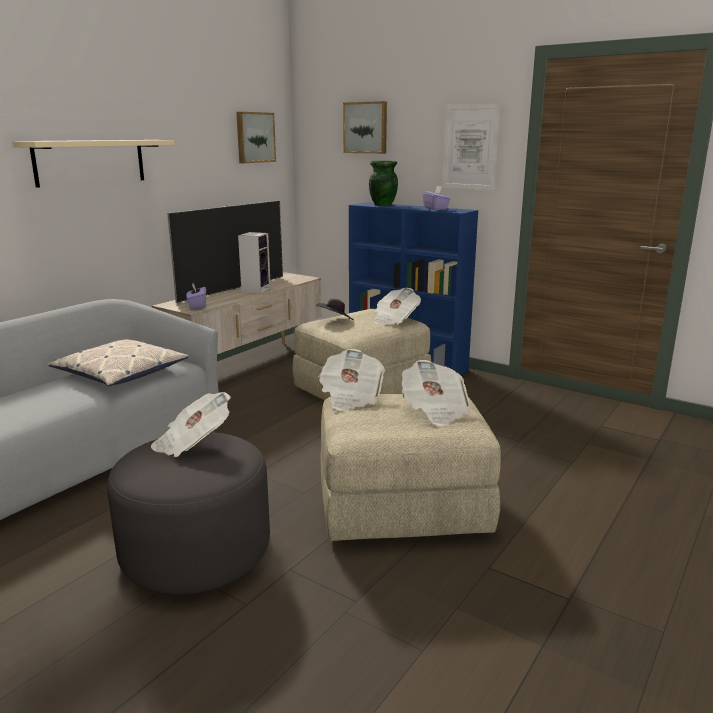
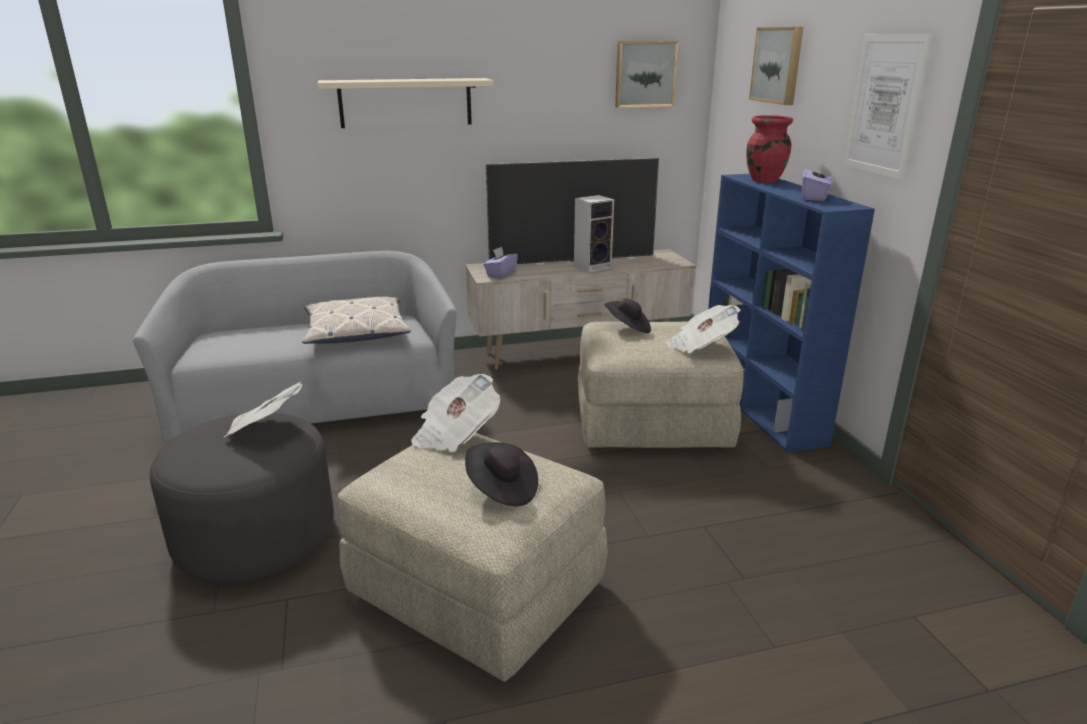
camera: 40 degrees right, 5 degrees up
(382, 205) = (764, 180): green vase -> red vase
(435, 410) = (501, 489): newspaper -> black hat

